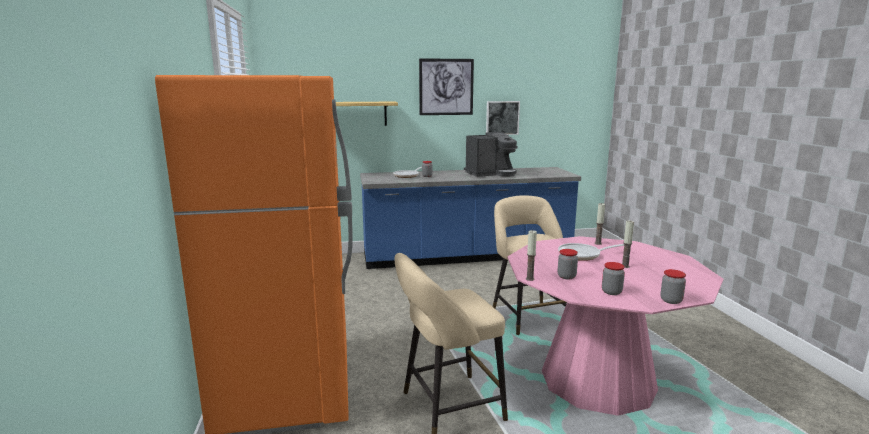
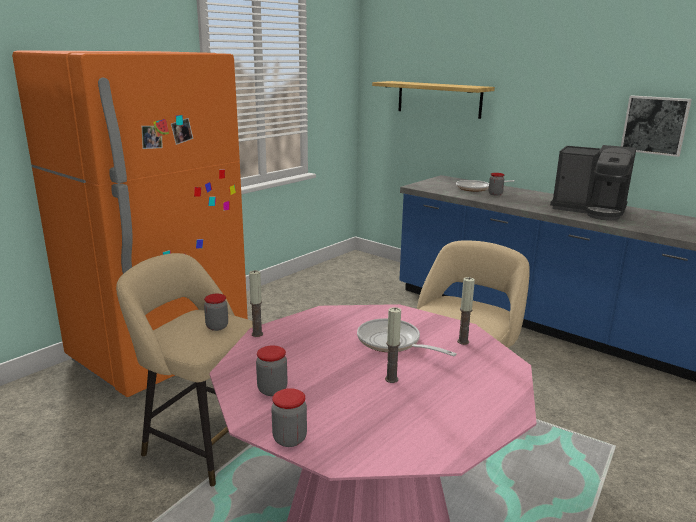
camera: 50 degrees right, 5 degrees up
(446, 87) = (568, 69): picture -> none
(566, 276) = (293, 351): jar -> jar (217, 326)

